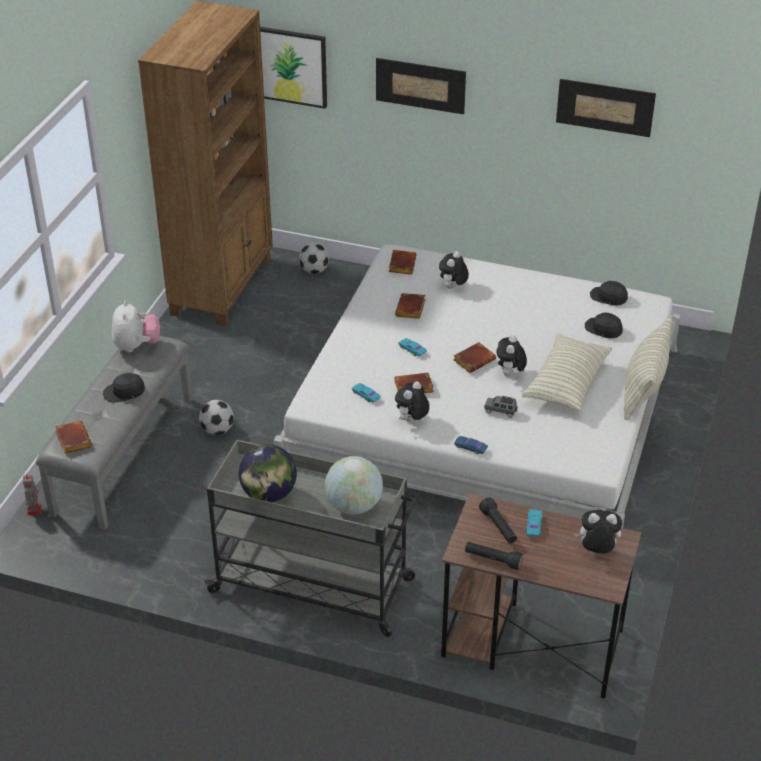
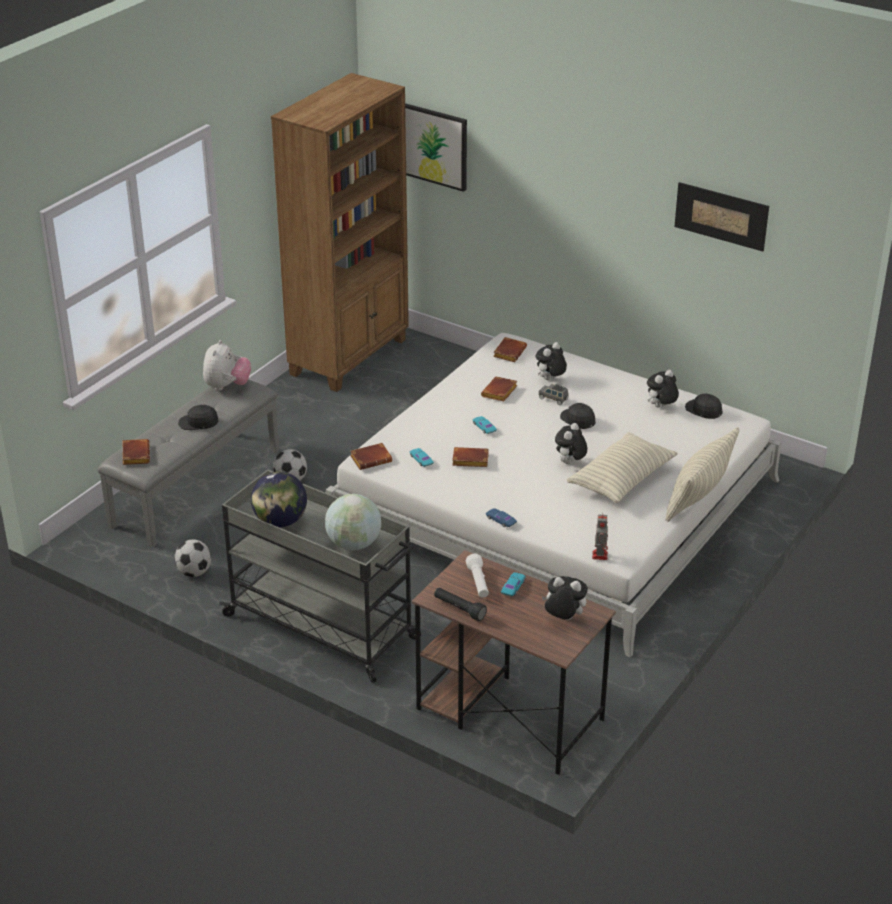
camera: 15 degrees right, 5 degrees down
(34, 509) = (97, 519): toy robot -> toy robot (599, 555)
(314, 270) = (443, 356): football -> football (194, 572)
(411, 420) = (455, 488): plush toy -> plush toy (661, 407)
(420, 85) = (551, 177): picture -> none
(474, 360) = (540, 445): brown book -> brown book (371, 459)
(498, 527) = (478, 583): black flashlight -> white flashlight
(500, 411) = (545, 494): grey toy car -> grey toy car (553, 399)
(603, 329) = (684, 438): black cap -> black cap (578, 420)

